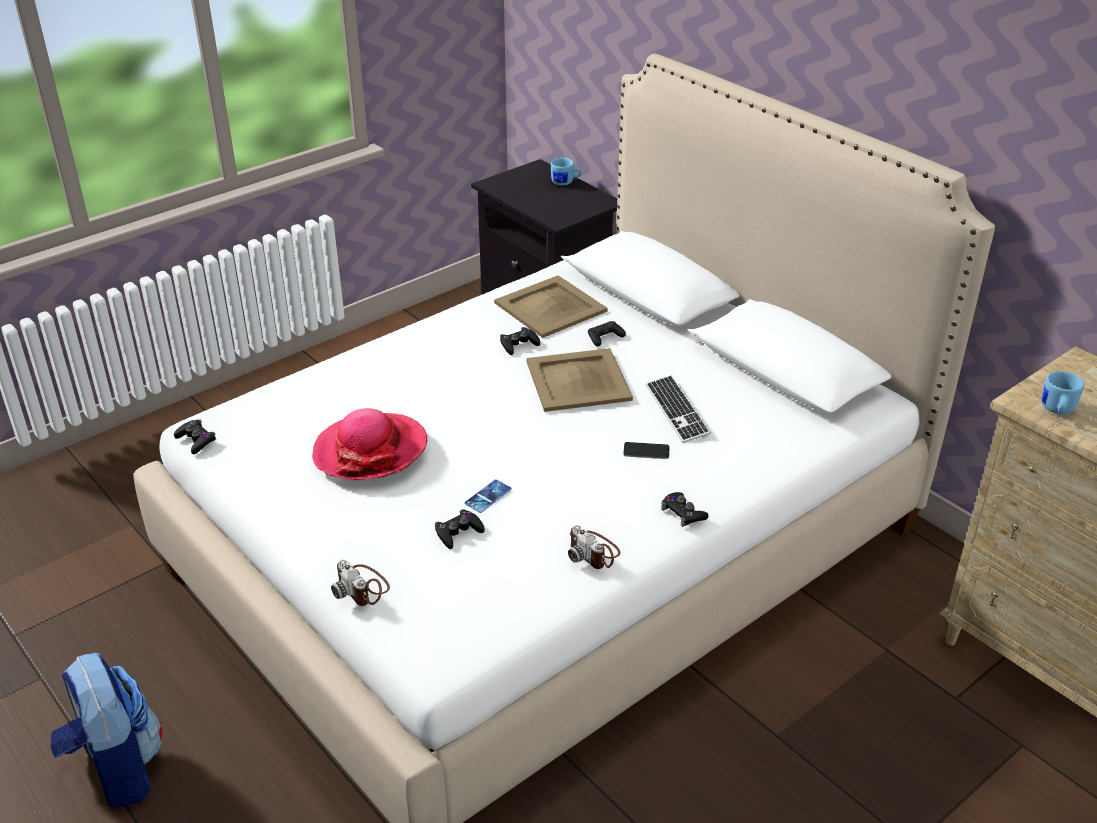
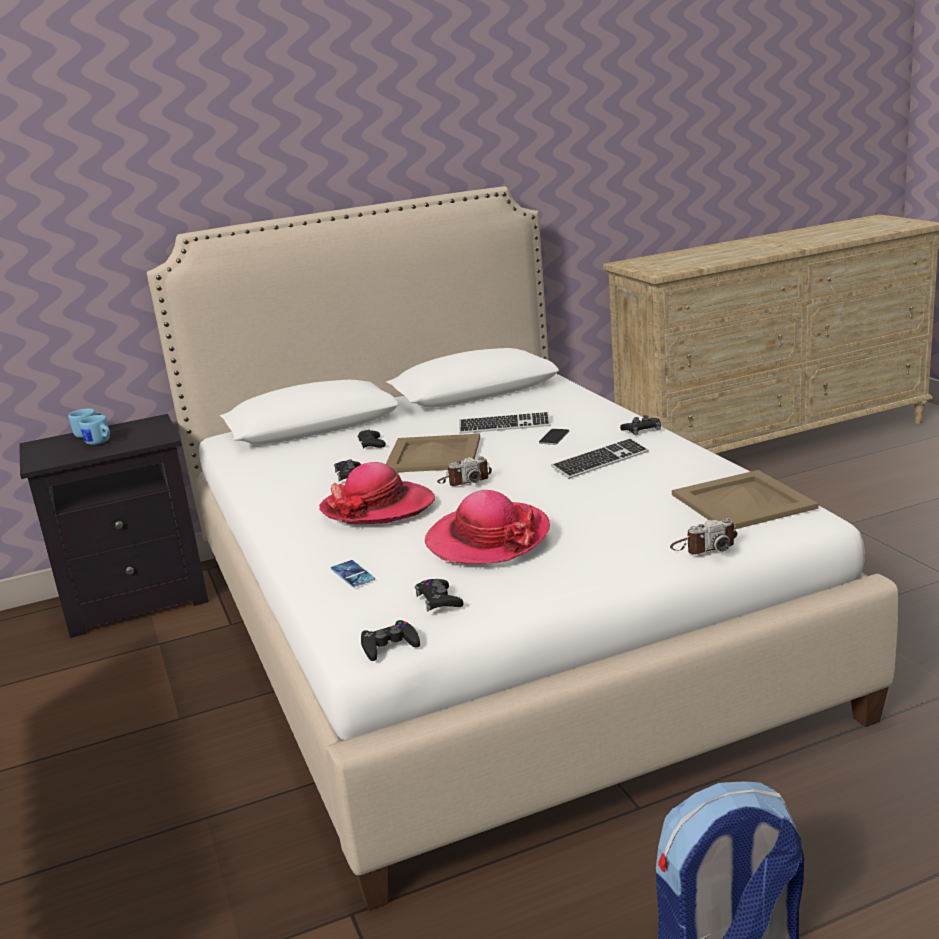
camera: 70 degrees left, 15 degrees down
(441, 377) = (378, 507): none -> hat
(458, 532) = (634, 506): black game controller -> black game controller (439, 600)
(488, 496) = (586, 494): phone -> phone (352, 574)
(549, 307) = (296, 462): beige tray -> beige tray (742, 502)
(578, 494) = (600, 461): none -> keyboard
(593, 552) = (680, 459): camera -> camera (465, 480)
(1056, 410) = (672, 268): blue mug -> blue mug (100, 443)

